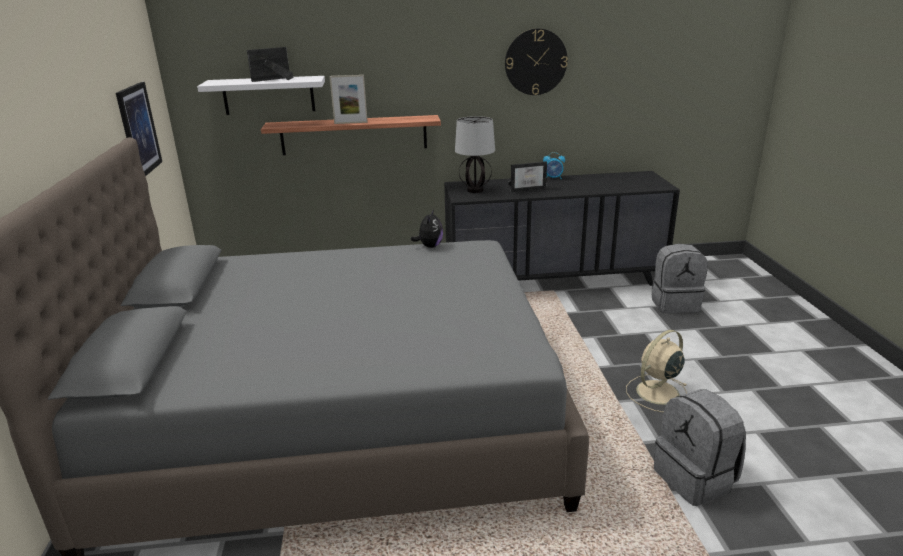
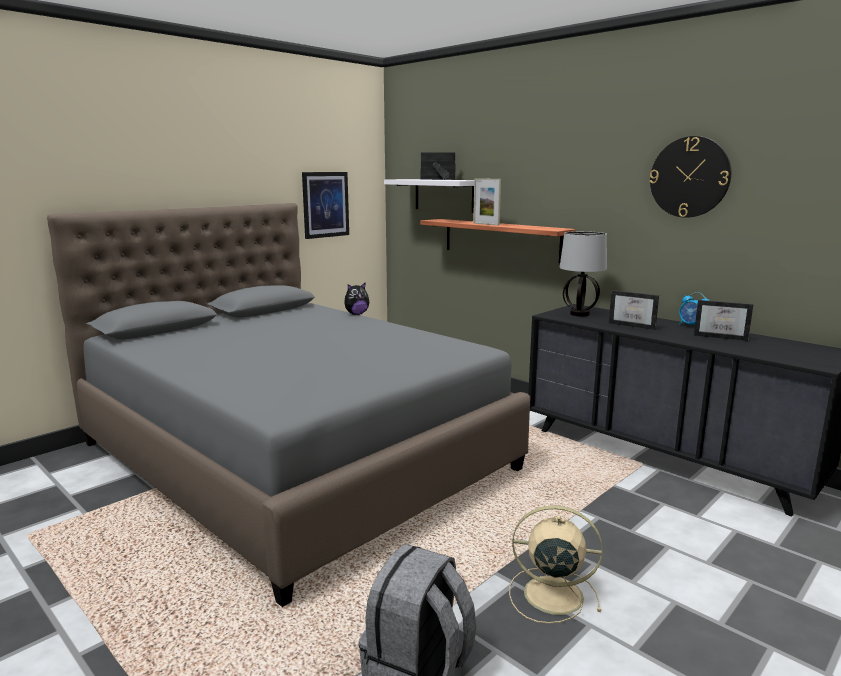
camera: 50 degrees right, 10 degrees down
(429, 246) = (441, 337): plush toy -> plush toy (356, 314)
(585, 182) = (721, 336): none -> picture frame
(674, 303) = (780, 545): grey backpack -> none

